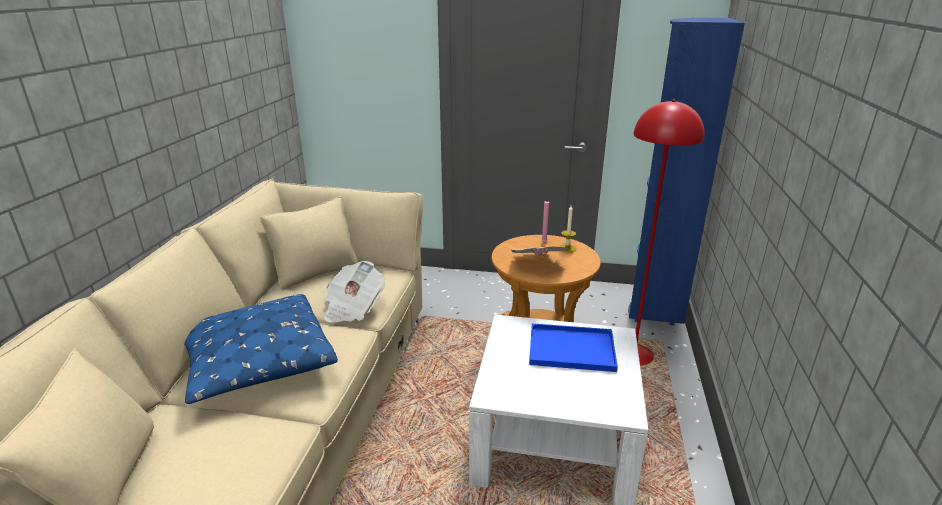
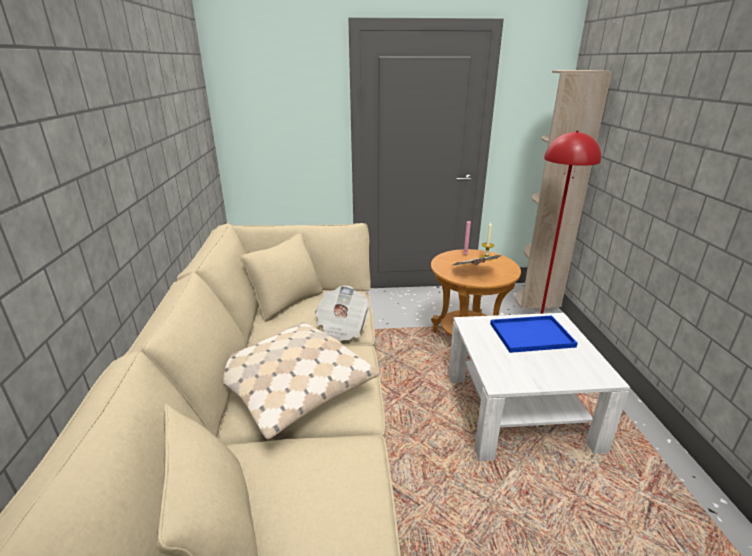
camera: 15 degrees left, 0 degrees up
(257, 360) = (291, 387): blue pillow -> beige pillow
(655, 314) = (534, 303): blue bookcase -> beige bookcase

